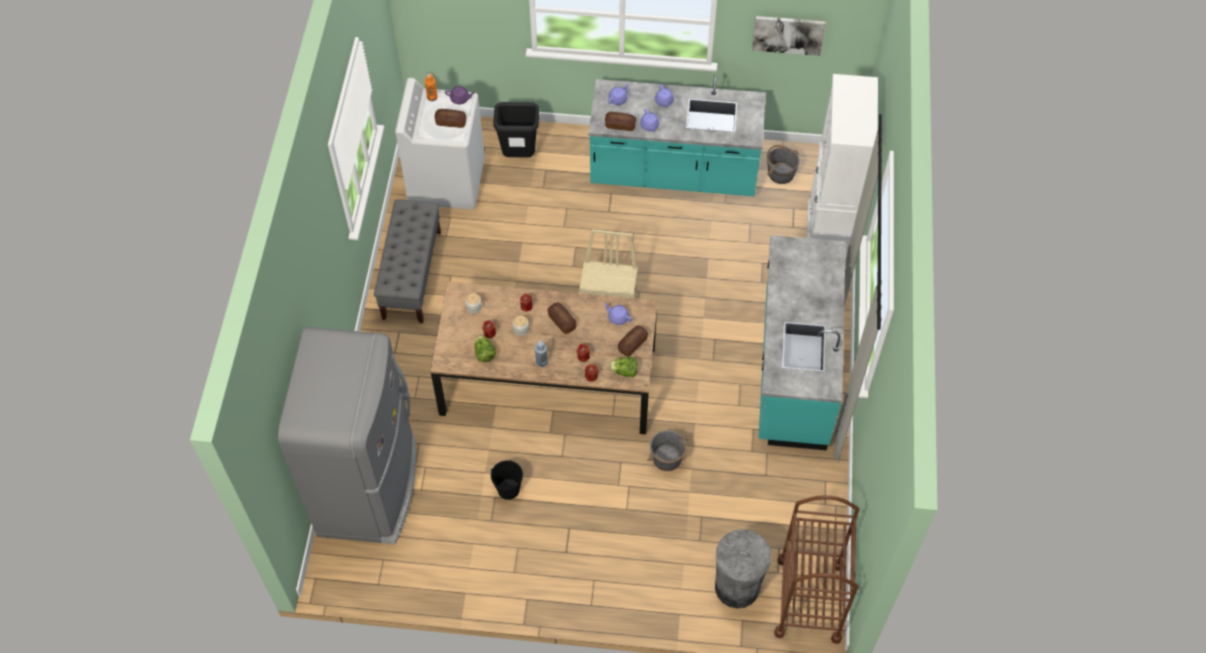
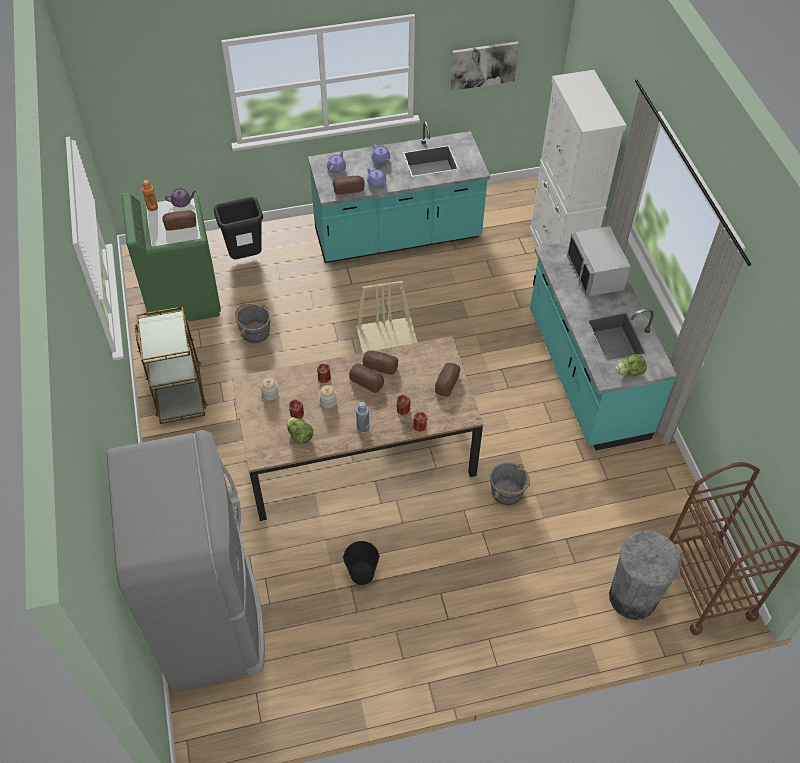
camera: 20 degrees left, 5 degrees down
(412, 274) = (179, 392): grey bench -> brown cart
(446, 180) = (182, 297): white washing machine -> green washing machine
(580, 310) = (380, 366): none -> bread
(618, 317) = (421, 363): purple teapot -> none
(624, 371) = (451, 412): lettuce -> lettuce (629, 372)
(780, 173) = (493, 212): grey bucket -> grey bucket (255, 332)
(815, 279) = (596, 274): none -> grey microwave

